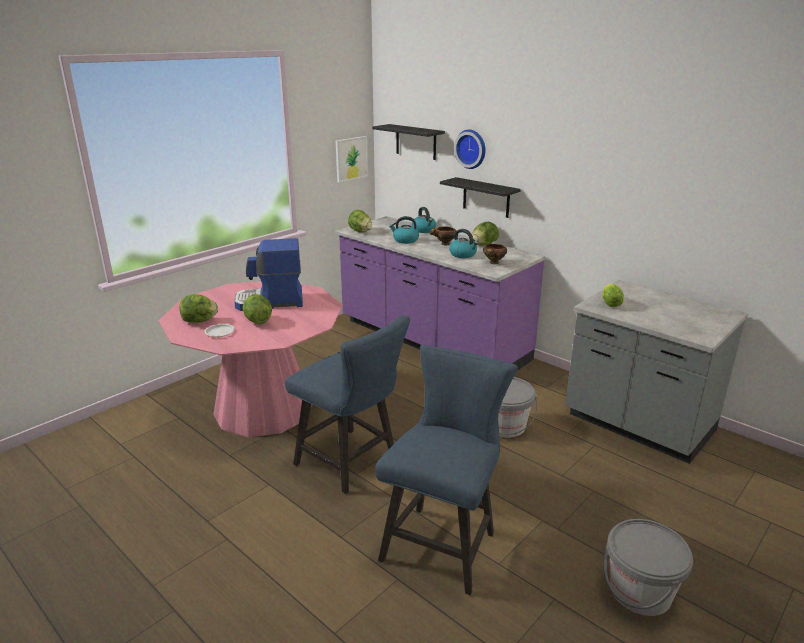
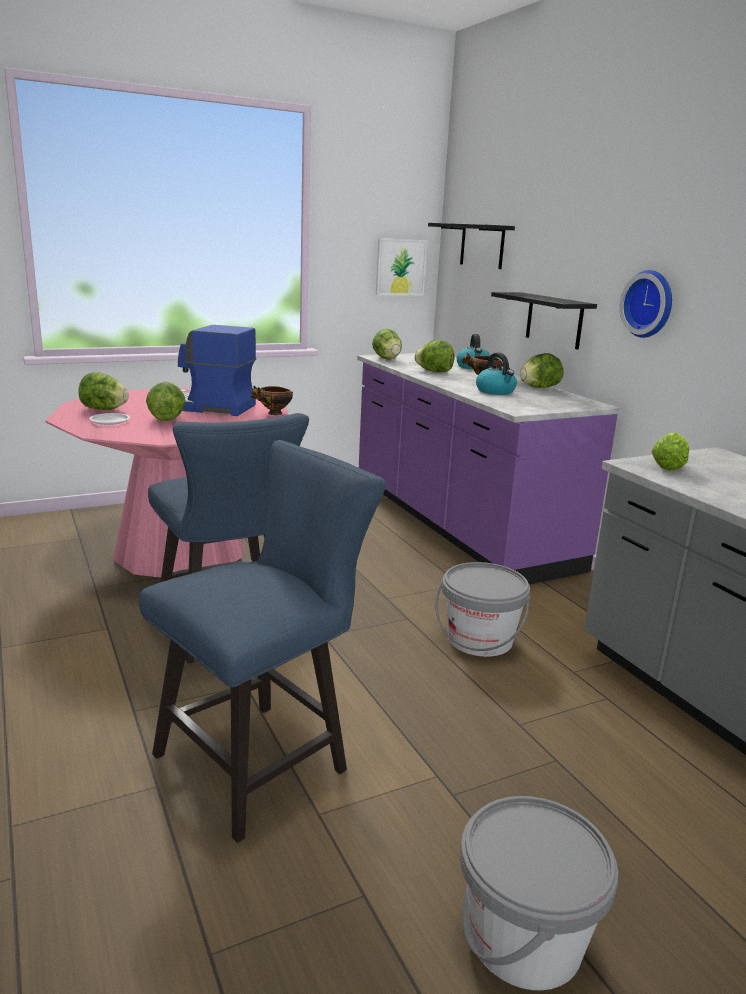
camera: 20 degrees right, 5 degrees down
(405, 240) = (434, 371): kettle -> lettuce
(471, 149) = (543, 249): wall clock -> wall clock (650, 304)
(494, 263) = (529, 403): bowl -> bowl (273, 414)

